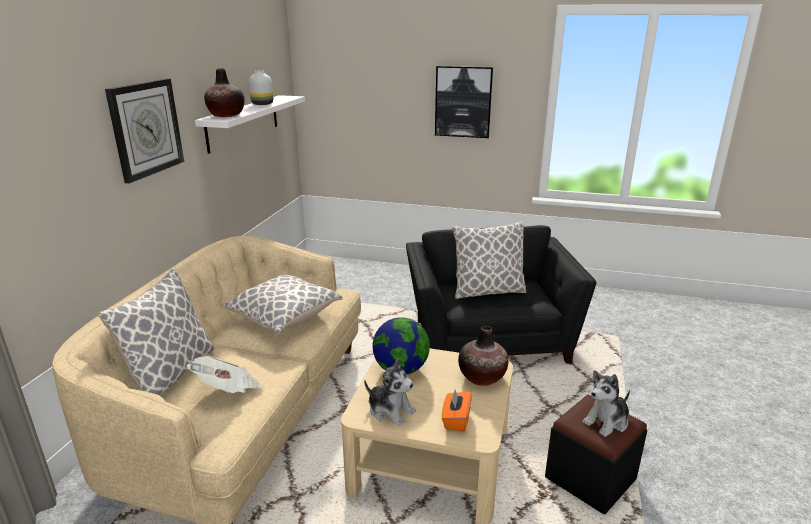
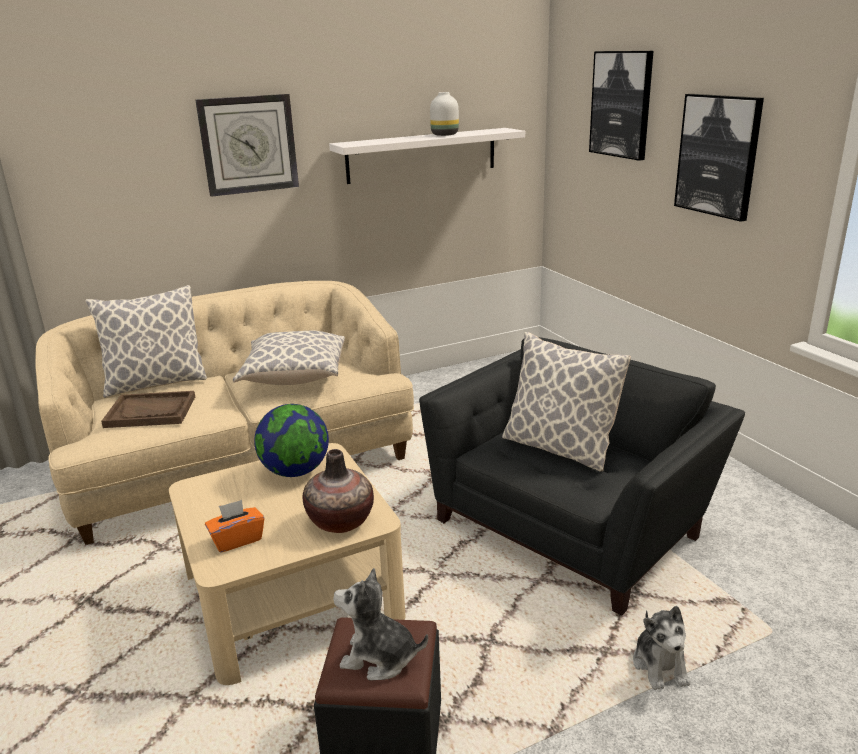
camera: 50 degrees right, 0 degrees up
(226, 115) = (367, 142): vase -> none
(228, 389) = (151, 412): newspaper -> brown tray
(375, 74) = (621, 104): none -> picture
(390, 410) = (215, 498): plush toy -> plush toy (660, 665)

